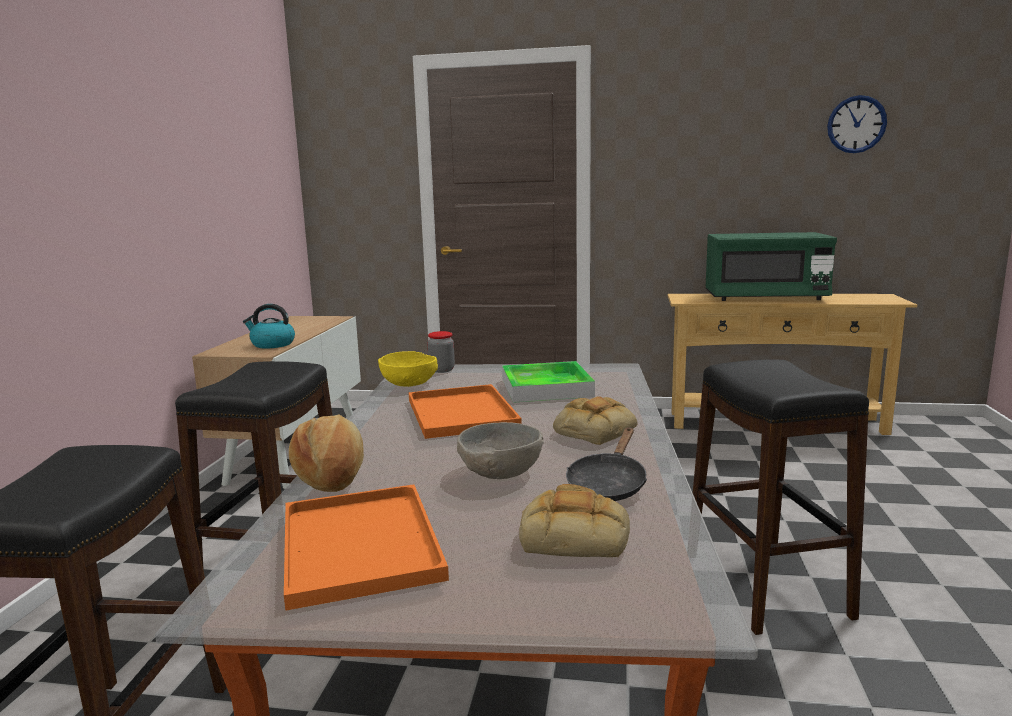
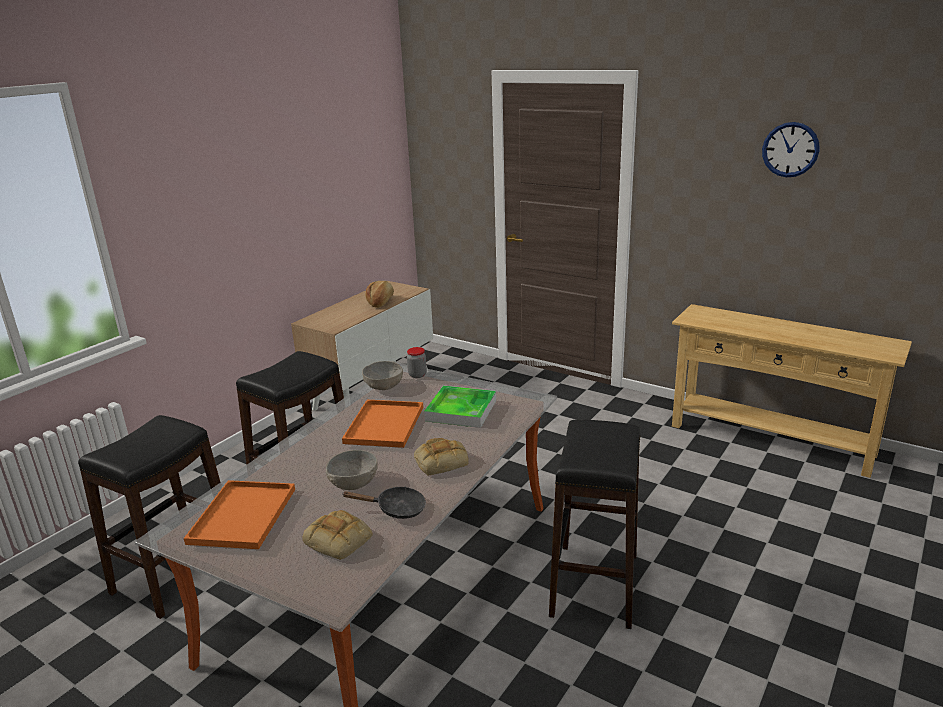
camera: 25 degrees right, 10 degrees up
(272, 344) = (346, 318): kettle -> none
(331, 475) = (271, 462): bread -> bread (381, 302)
(409, 383) = (384, 386): yellow bowl -> grey bowl
(608, 484) = (396, 509): black frying pan -> black frying pan turned 135 degrees counterclockwise
(765, 298) = (768, 327): green microwave -> none
(856, 124) = (892, 167): wall clock -> wall clock (790, 149)

